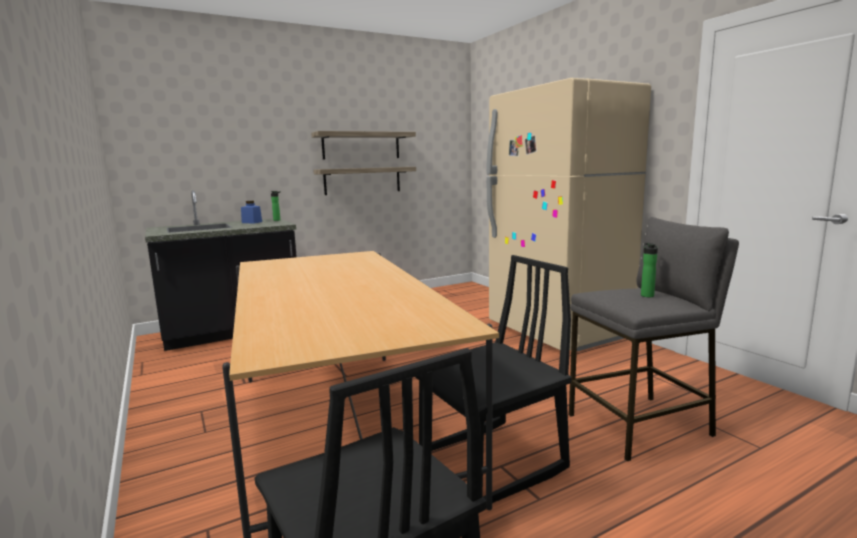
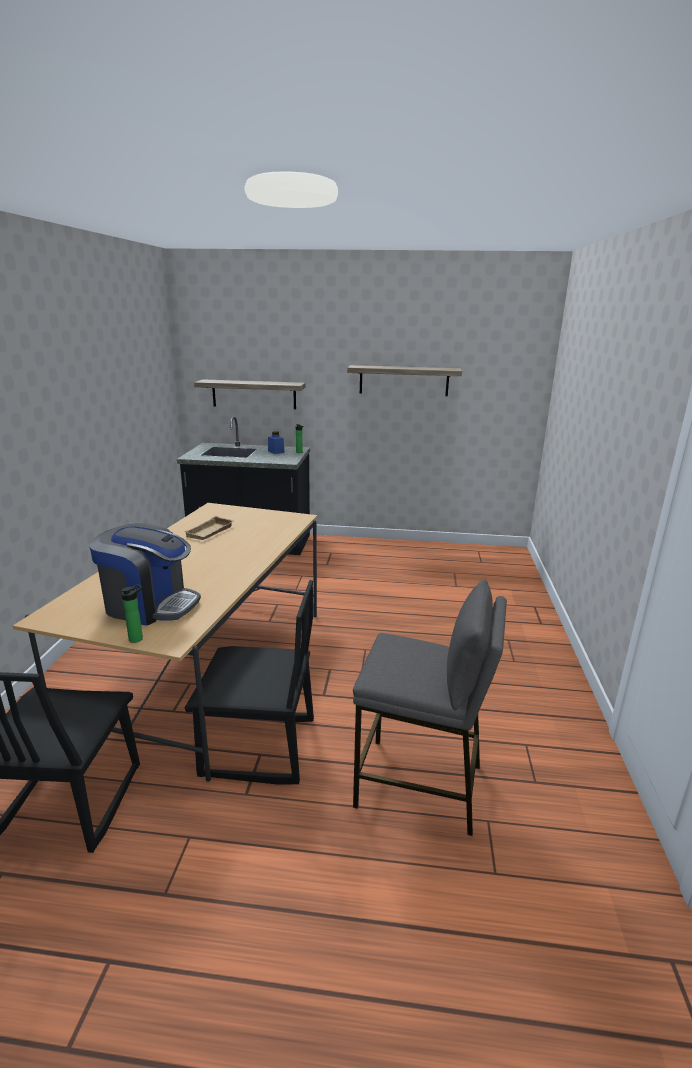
camera: 35 degrees right, 10 degrees up
(298, 273) = (210, 532): none -> beige tray
(362, 180) = (401, 418): shelf -> shelf (254, 394)
(369, 317) = (150, 605): none -> coffee machine
(558, 331) = (516, 648): beige fridge -> none
(646, 295) = (424, 664): bottle -> bottle (138, 638)

